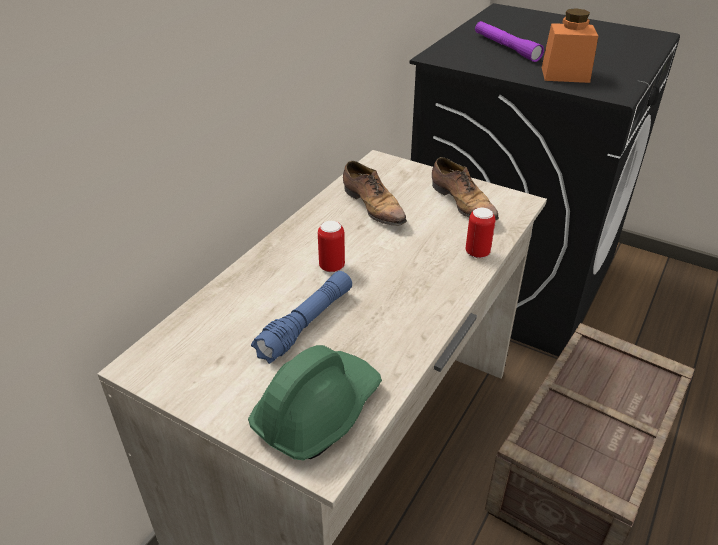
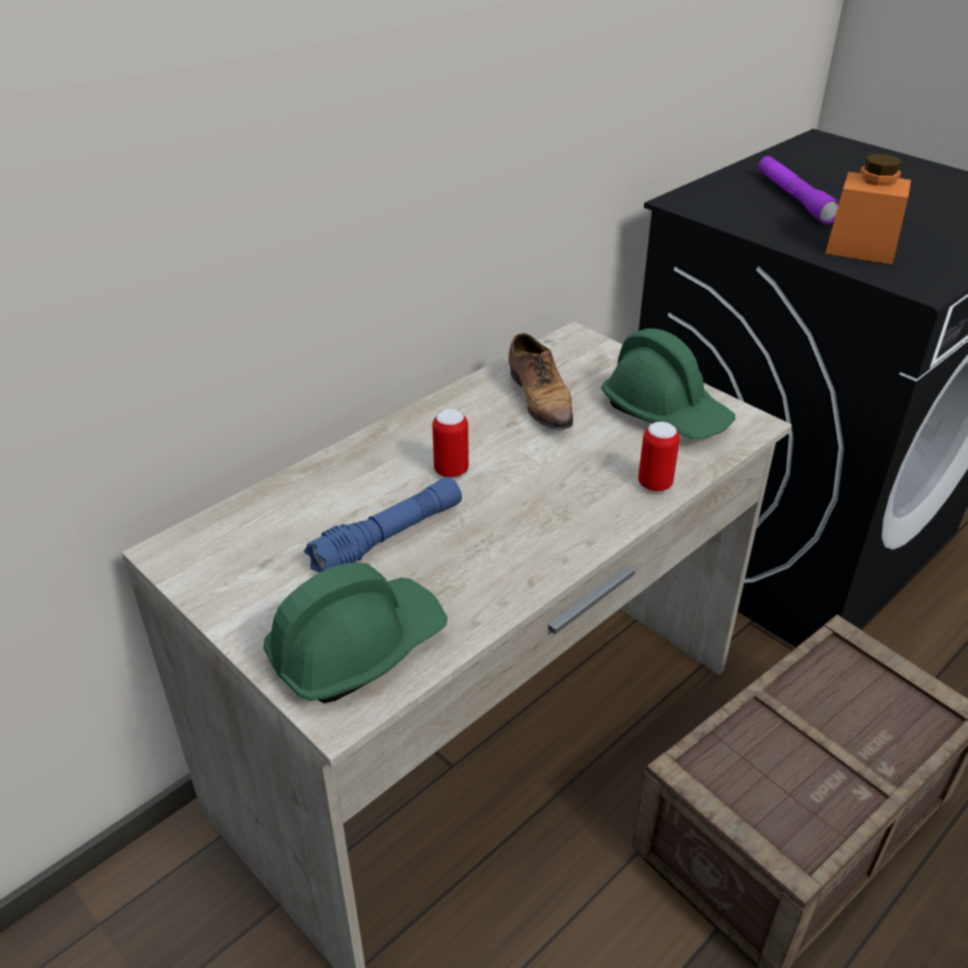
camera: 15 degrees right, 0 degrees up
(462, 203) = (665, 412): shoe -> green hard hat

